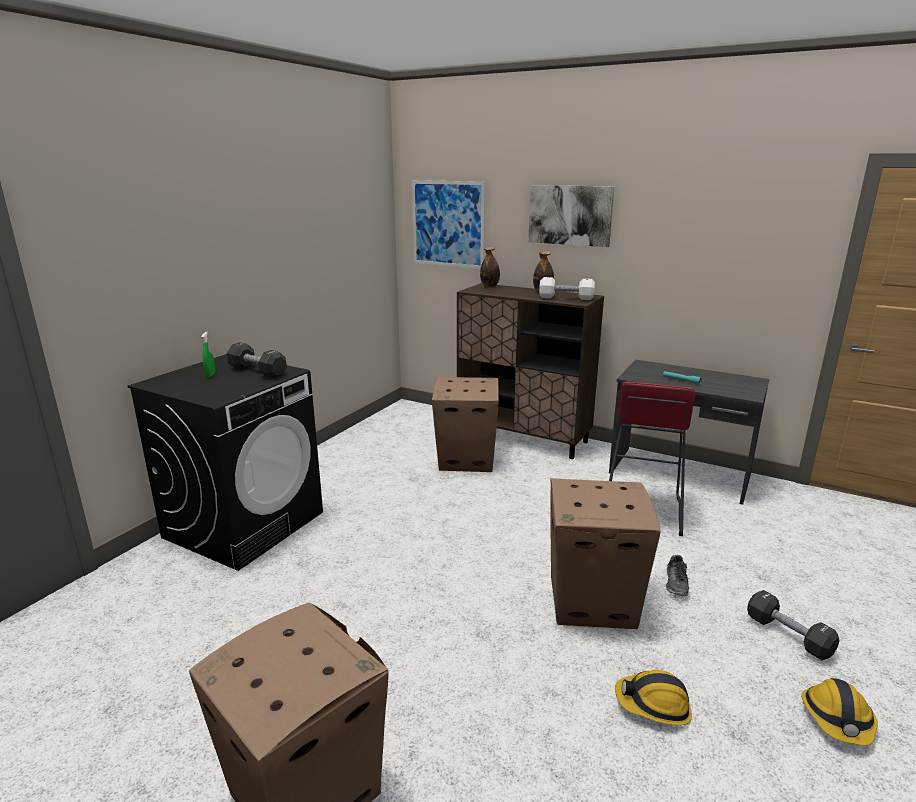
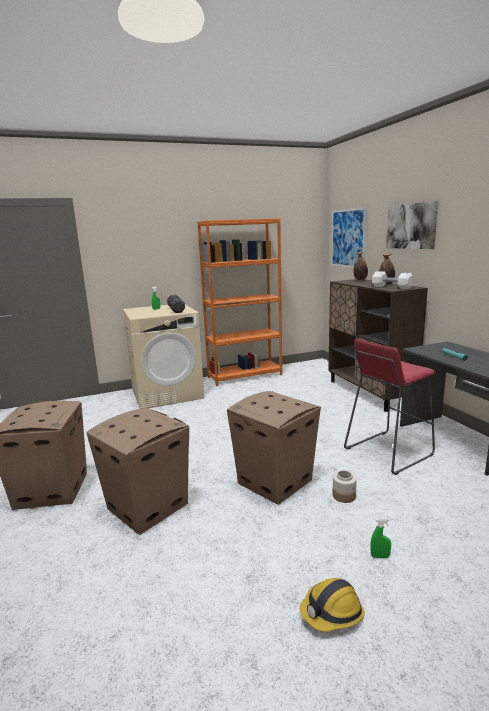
camera: 40 degrees right, 5 degrees down
(245, 524) = (167, 394): black washing machine -> beige washing machine
(332, 455) = (245, 376): none -> orange bookcase
(465, 459) = (312, 394): cardboard box -> cardboard box (147, 506)
(653, 705) = (228, 539): hard hat -> none
(676, 584) = (344, 496): shoe -> jar
(788, 635) = (380, 556): black dumbbell -> green spray bottle

